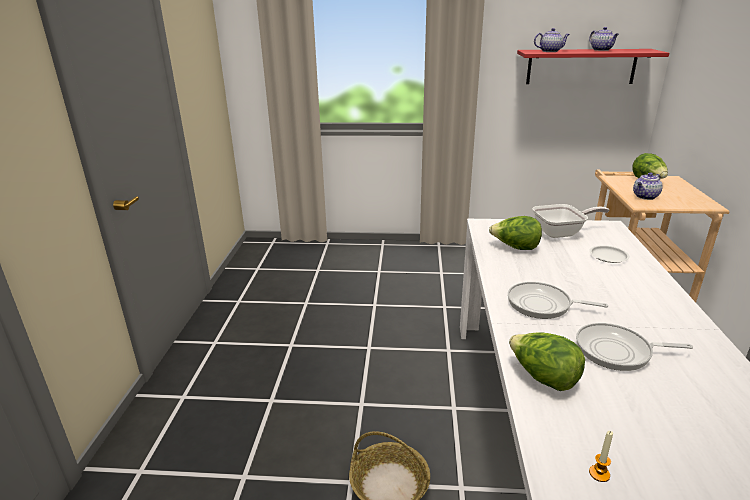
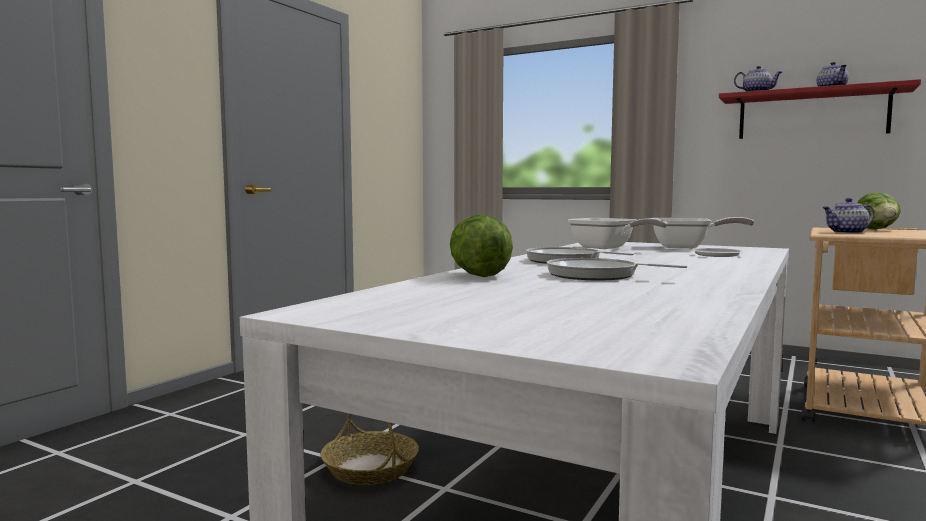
camera: 25 degrees right, 20 degrees down
(515, 248) = (607, 248): lettuce -> frying pan
(599, 474) = (424, 297): candle -> none

